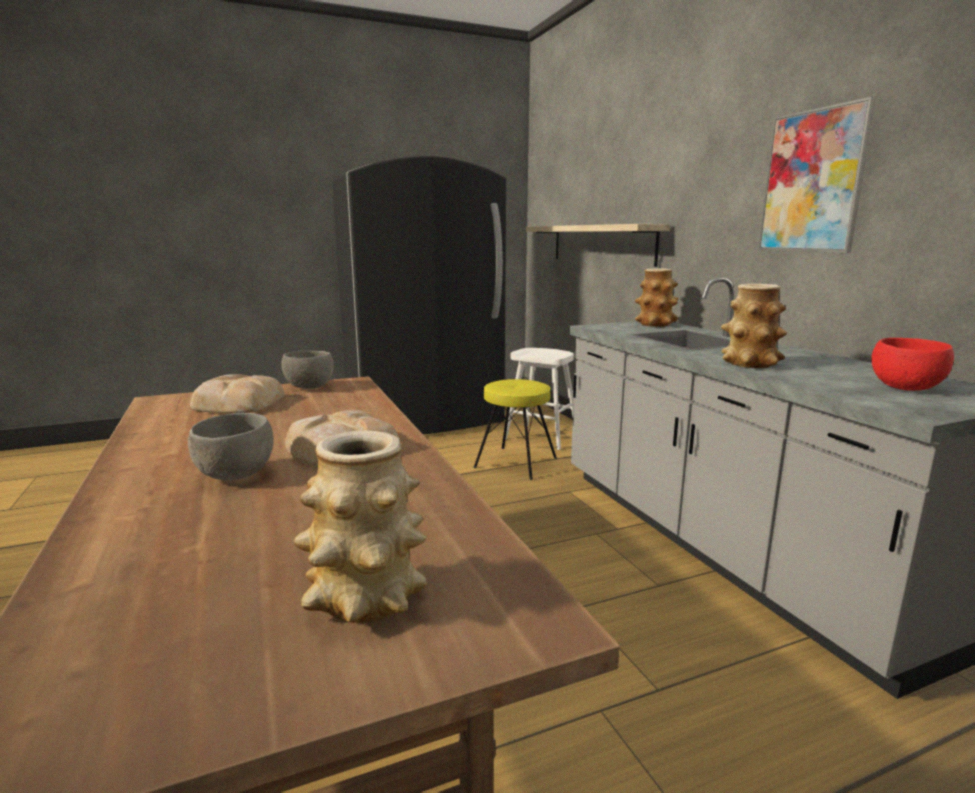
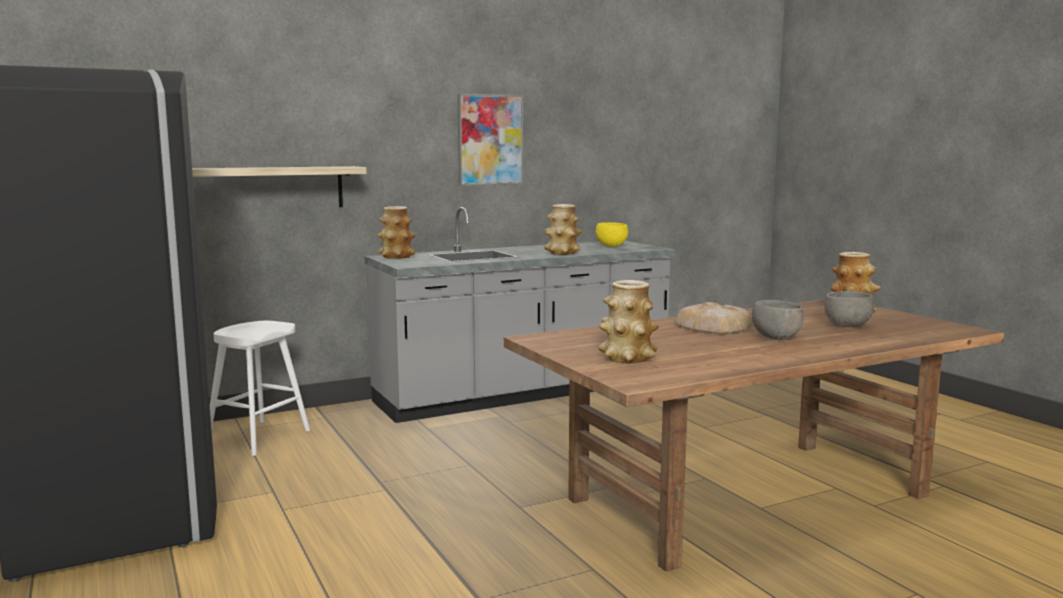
camera: 95 degrees left, 5 degrees down
(238, 403) = (627, 358): bread -> vase
(310, 387) = (559, 346): grey bowl -> grey bowl (847, 326)
(516, 462) = (343, 448): yellow stool -> none
(904, 388) = (611, 246): red bowl -> yellow bowl

